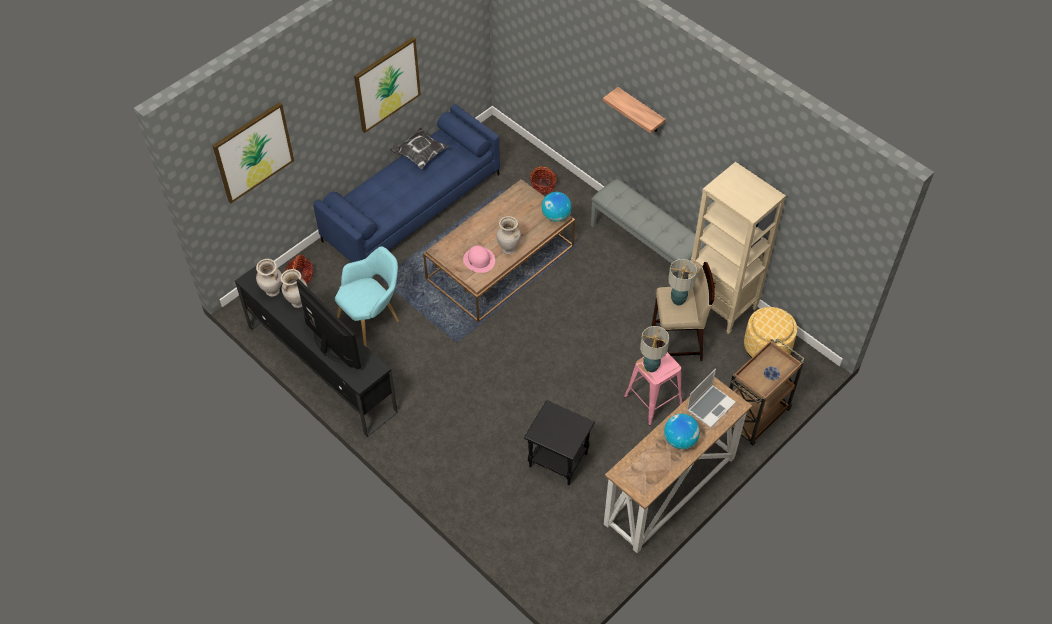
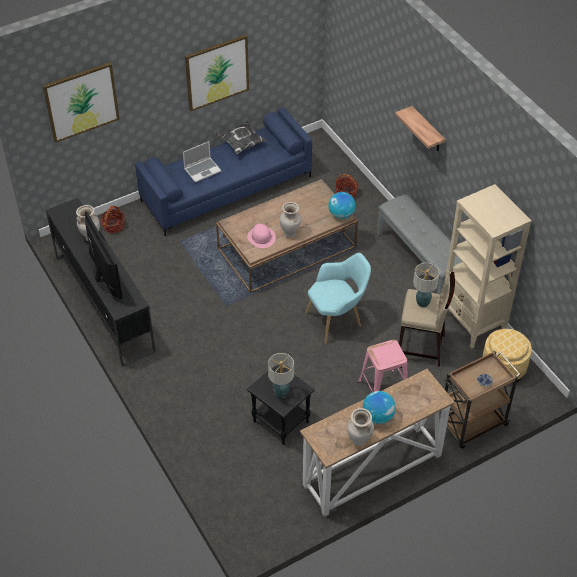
camera: 15 degrees right, 5 degrees down
(272, 292) = (73, 225): beige vase -> beige vase (359, 441)
(372, 319) = (161, 272): turquoise armchair -> turquoise armchair (337, 320)
(651, 366) = (379, 354): table lamp -> table lamp (281, 393)
(710, 406) = (416, 394): laptop -> laptop (202, 170)

